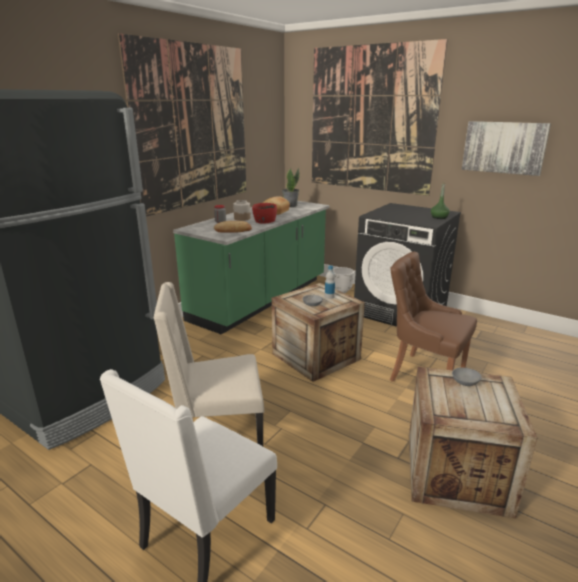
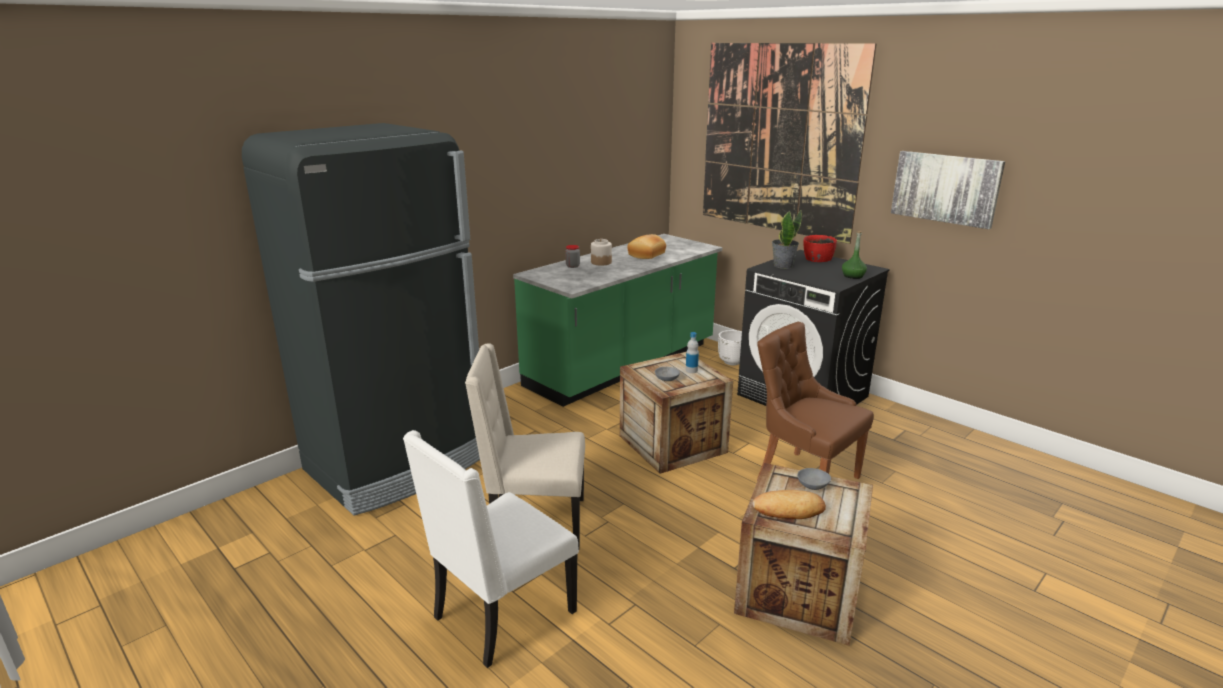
camera: 10 degrees right, 0 degrees up
(193, 127) = (546, 150): picture -> none
(233, 230) = (584, 279): bread -> bread (789, 509)
(264, 221) = (627, 268): red bowl -> red bowl (817, 259)
(290, 205) = (669, 246): potted plant -> potted plant (783, 265)

